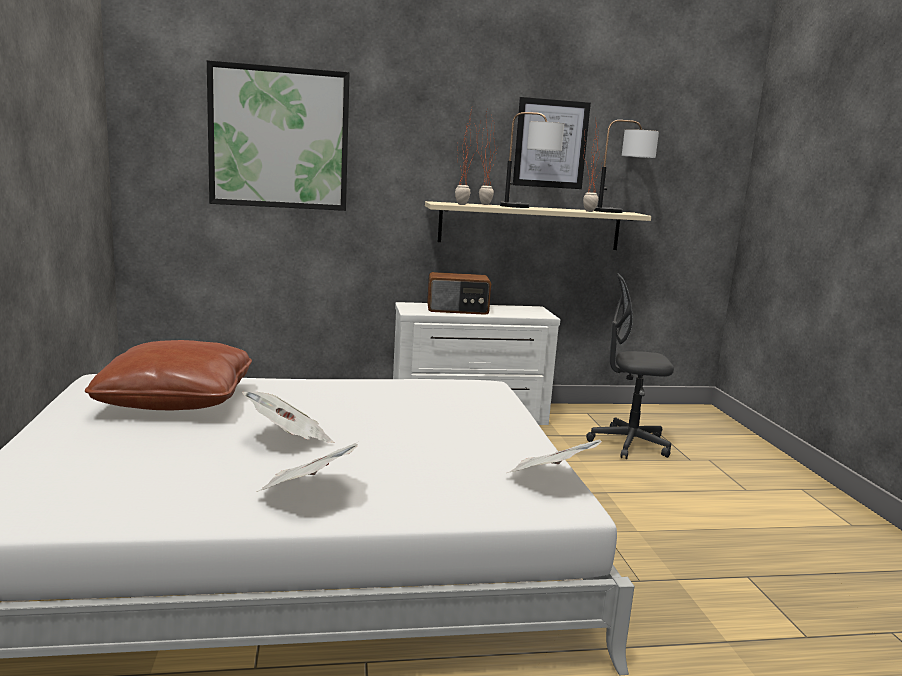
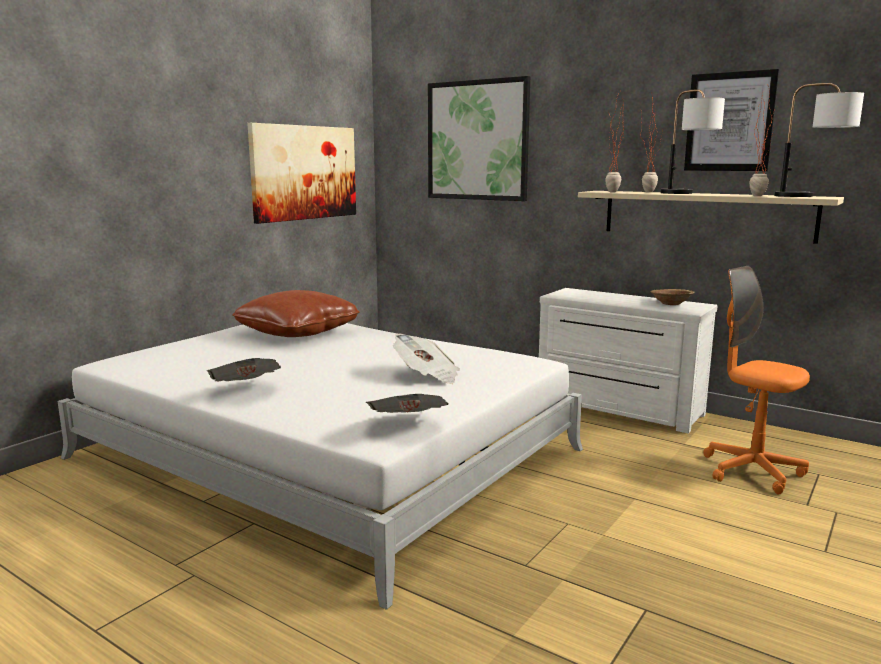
camera: 45 degrees right, 0 degrees up
(65, 168) = (304, 172): none -> picture
(290, 439) = (303, 363): newspaper -> newspaper (427, 376)
(457, 309) = (606, 298): radio -> none
(515, 309) = (671, 303): none -> brown bowl
(628, 444) = (751, 471): grey office chair -> orange office chair

